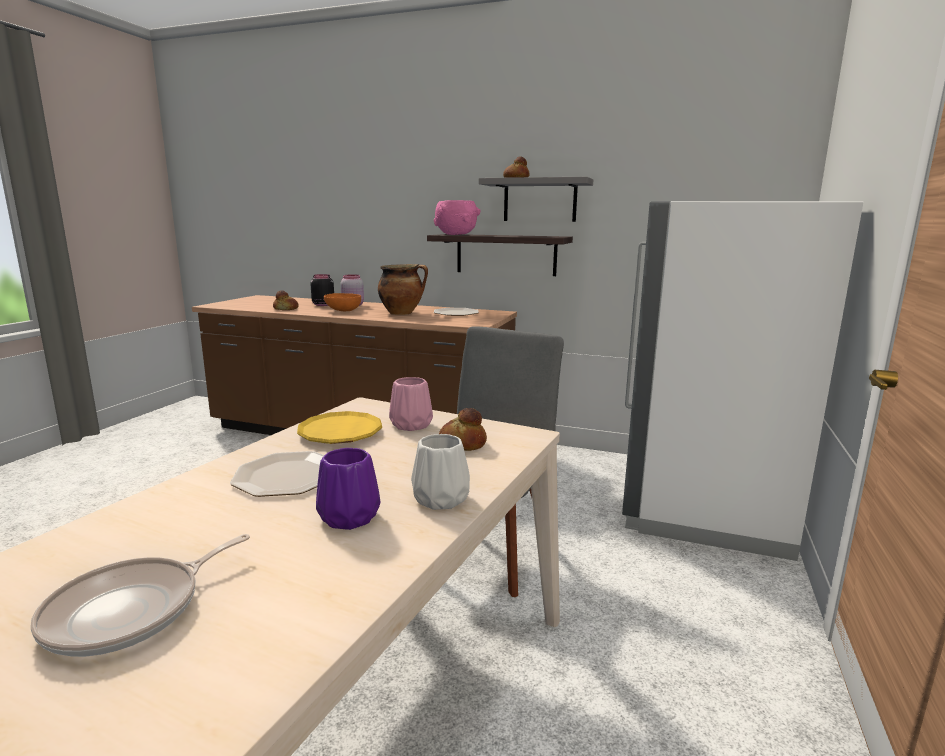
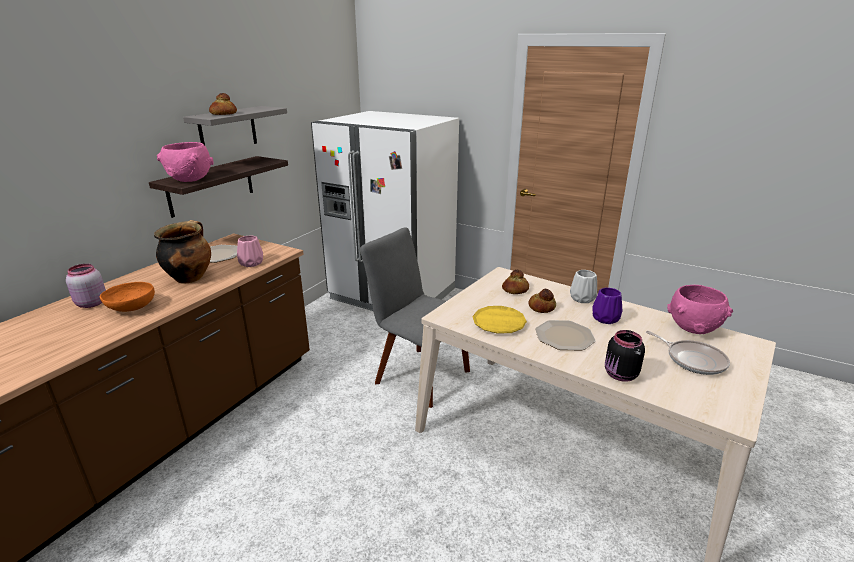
camera: 80 degrees left, 10 degrees up
(283, 645) = (693, 328): none -> pink bowl
(286, 309) = (60, 348): bread -> bread (541, 307)
(322, 305) = (58, 323): black jar -> black jar (620, 375)
(412, 425) = (485, 301): pink vase -> pink vase (251, 263)

